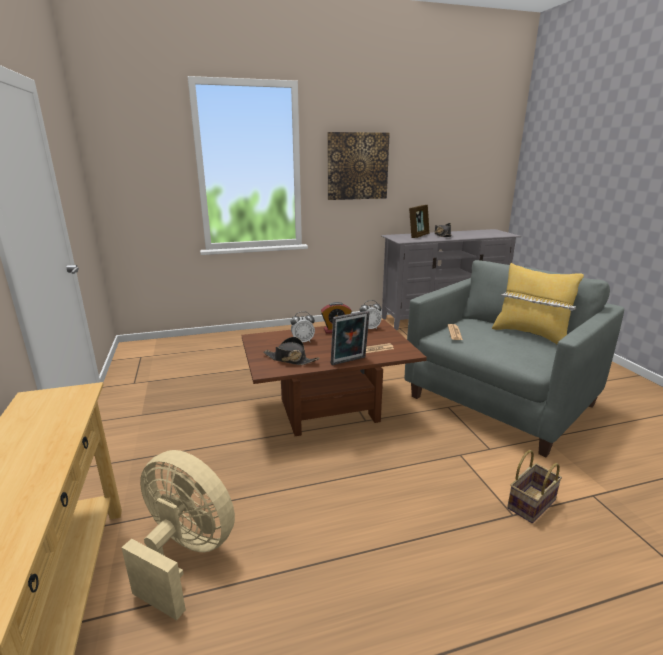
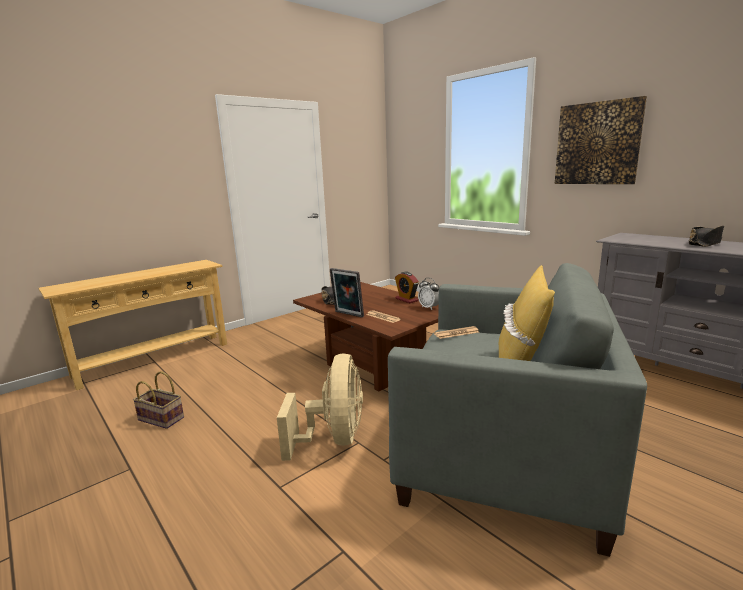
camera: 65 degrees right, 5 degrees down
(185, 554) = (199, 369): beige fan -> beige fan (334, 439)
(303, 341) = (369, 296): alarm clock -> none
(418, 236) = (663, 239): picture frame -> none
(531, 503) = (304, 498): basket -> basket (162, 418)

